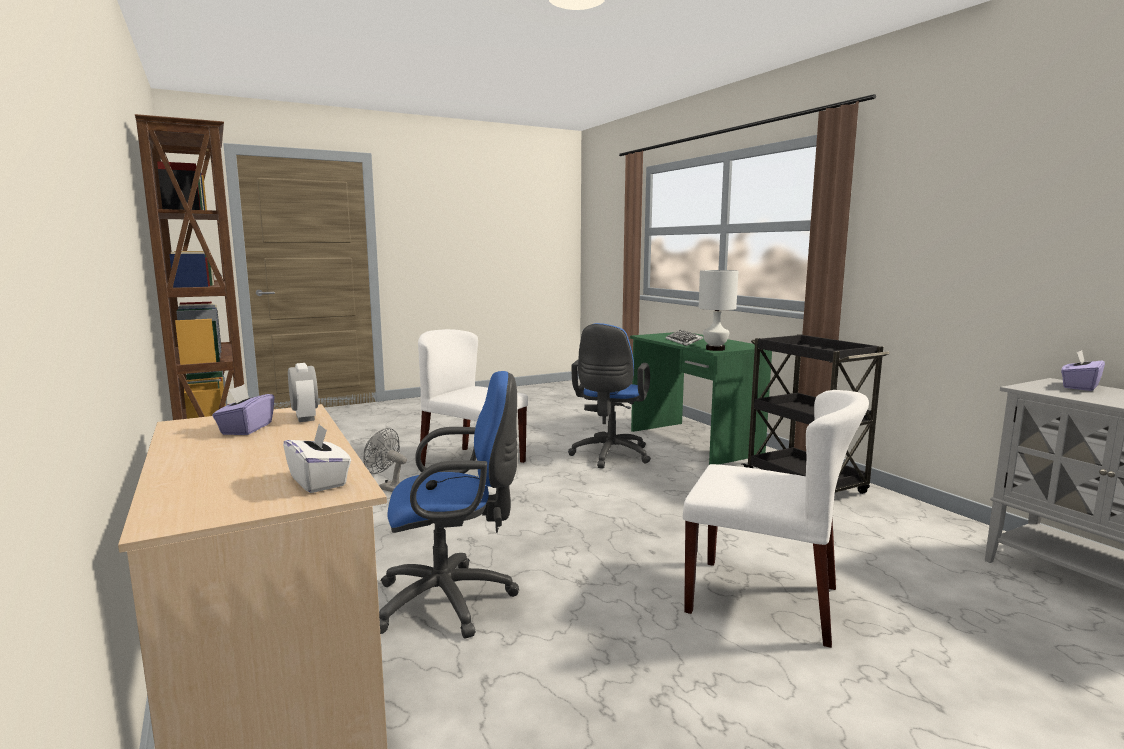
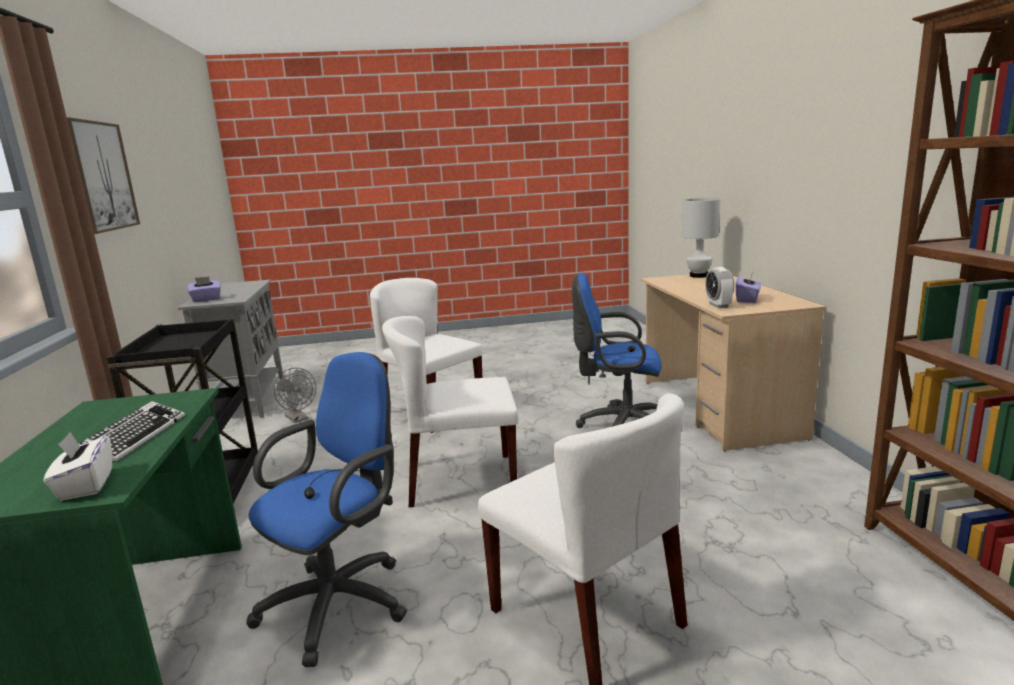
camera: 160 degrees left, 5 degrees up
(319, 481) = (671, 281): white tissue box -> white tissue box (85, 485)
(387, 488) = (720, 566): grey fan -> grey fan (298, 419)
(610, 516) = (460, 479): none -> white chair
(715, 349) = (182, 398): white table lamp -> white table lamp (698, 276)
(948, 204) = (100, 176): none -> picture

